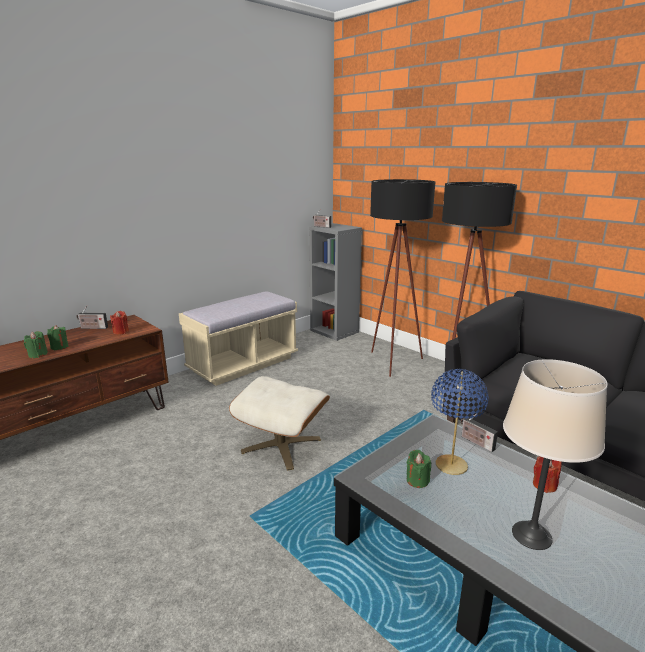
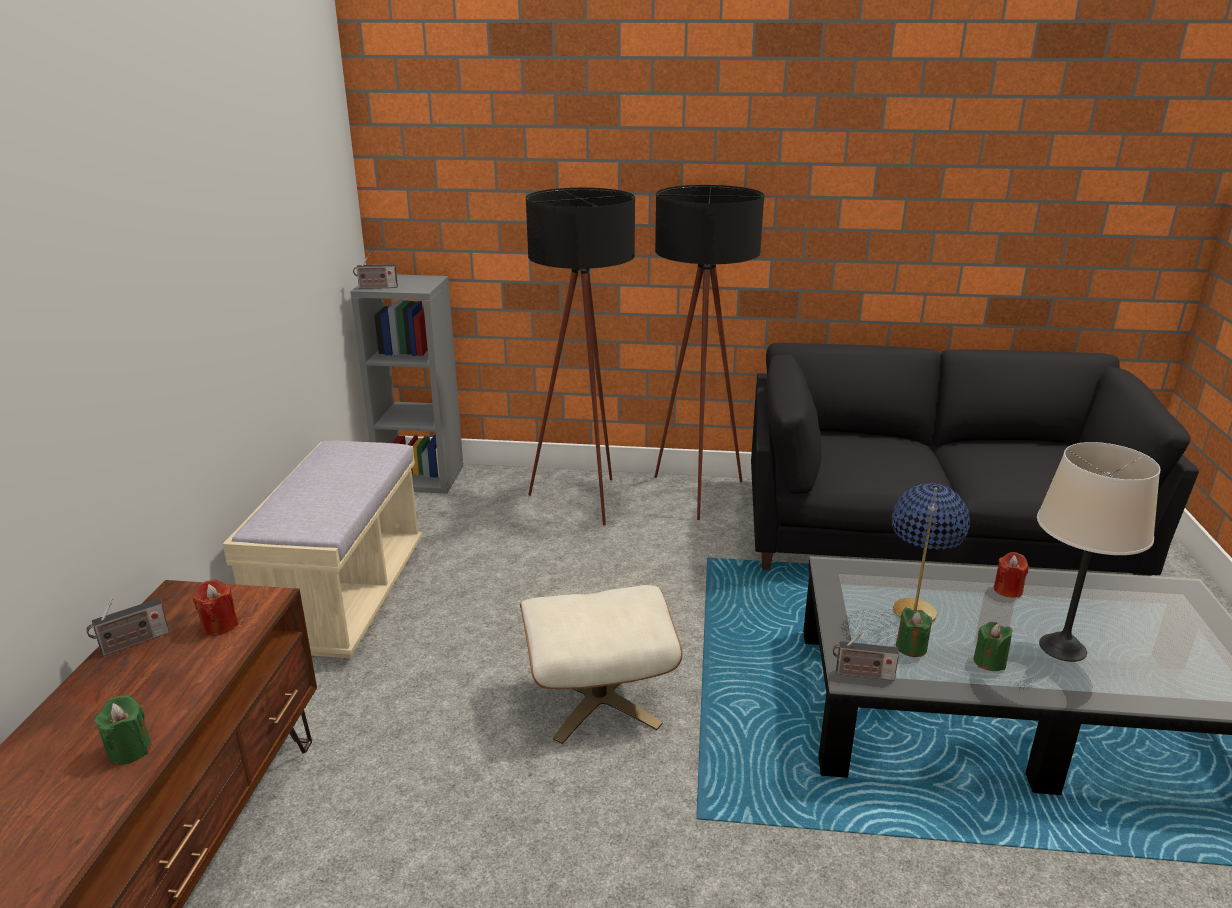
camera: 40 degrees left, 5 degrees up
(59, 347) = (146, 713): green candle -> green candle (989, 662)
(475, 442) = (897, 572): radio -> radio (862, 674)

